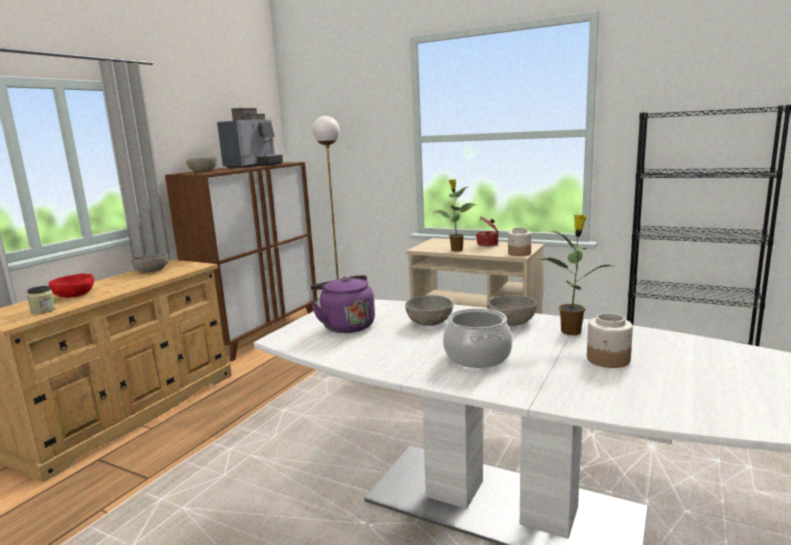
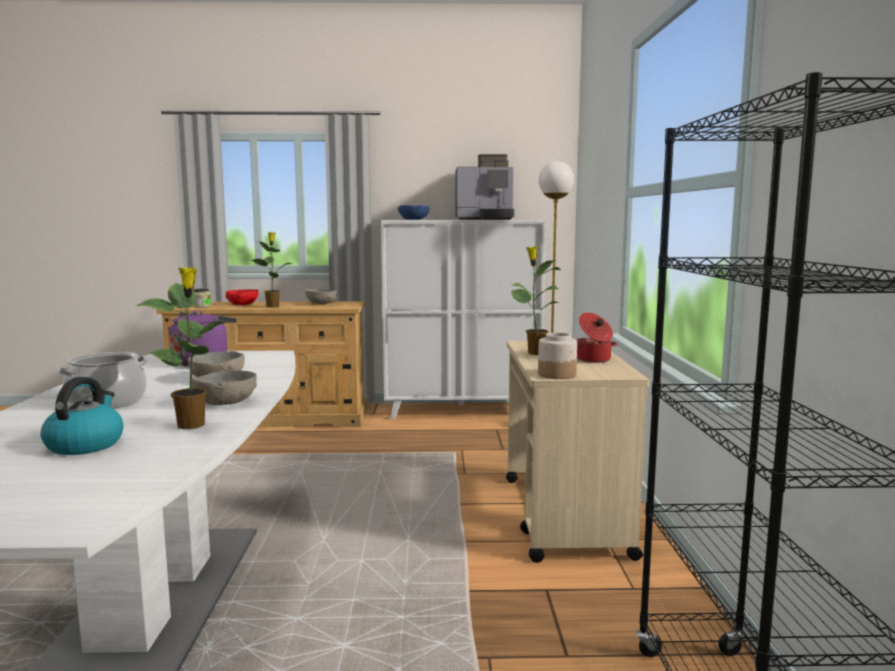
camera: 60 degrees right, 5 degrees down
(126, 285) = (273, 306): none -> potted plant
(202, 171) = (414, 219): grey bowl -> blue bowl
(261, 334) = (462, 411): brown cabinet -> white cabinet
(608, 359) = (85, 444): jar -> kettle

